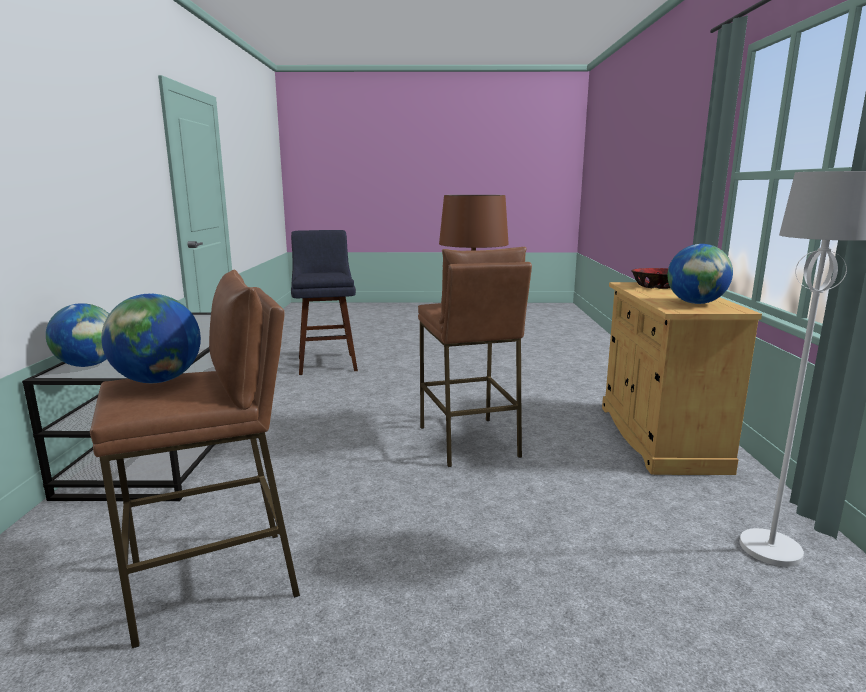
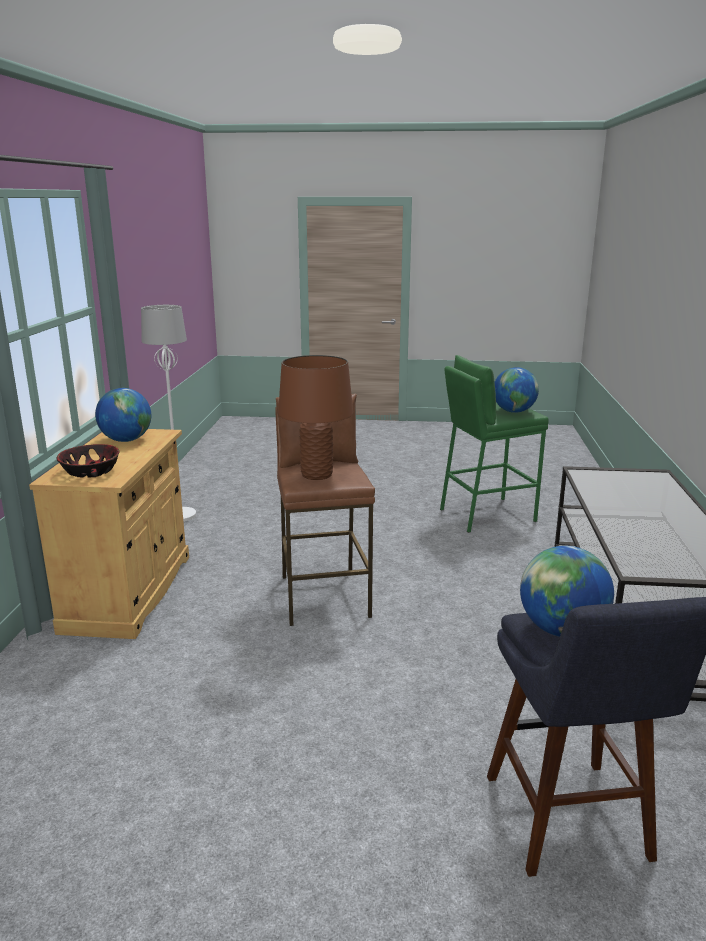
camera: 175 degrees left, 5 degrees up
(88, 365) = (653, 483): globe -> globe (561, 630)
(215, 583) = (486, 515): brown stool -> green stool

